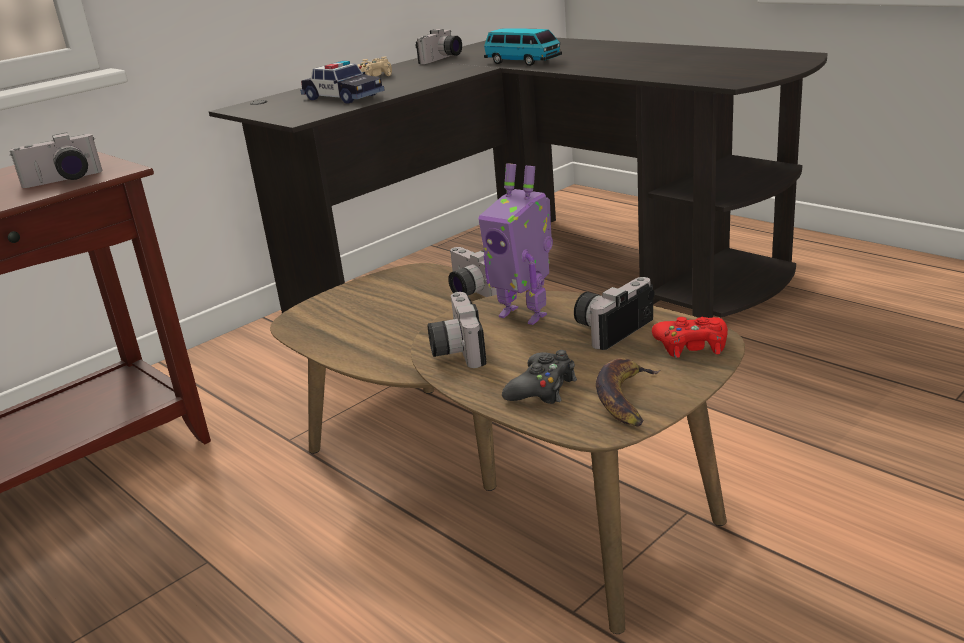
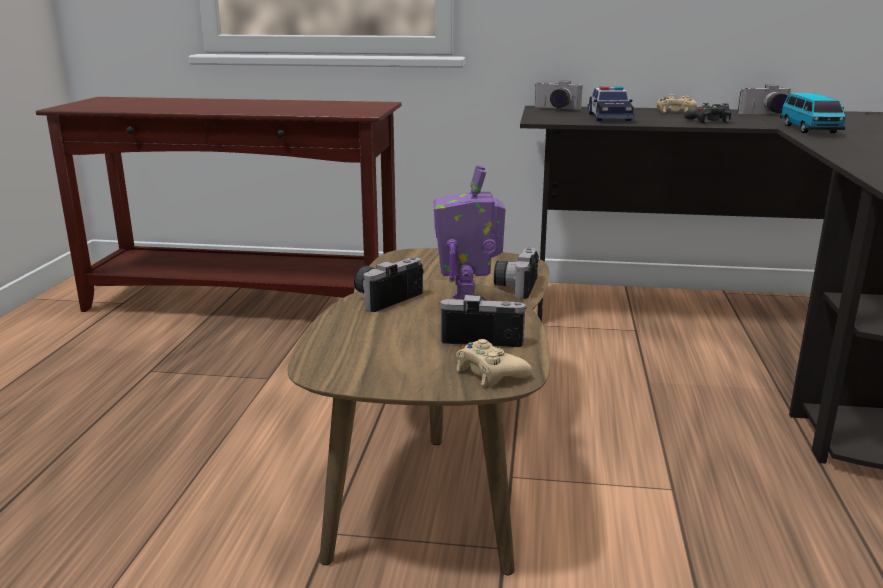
camera: 50 degrees right, 5 degrees down
(64, 181) = (335, 111): camera -> camera (555, 108)
(542, 388) = (357, 338): black game controller -> black game controller (709, 121)
(625, 398) = (371, 369): banana -> none
(692, 345) = (489, 372): red game controller -> beige game controller

